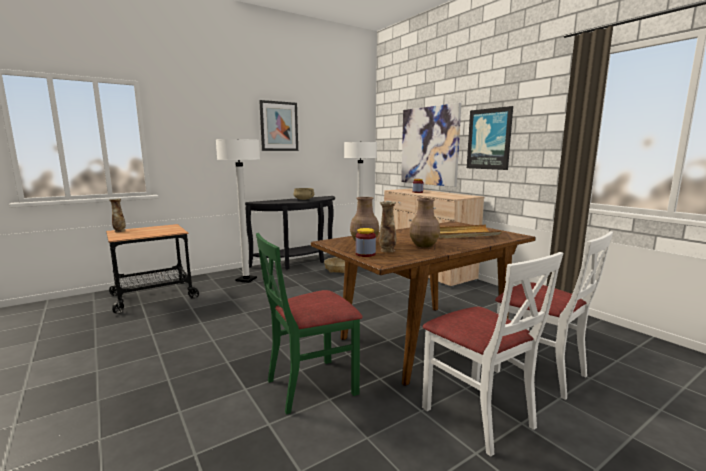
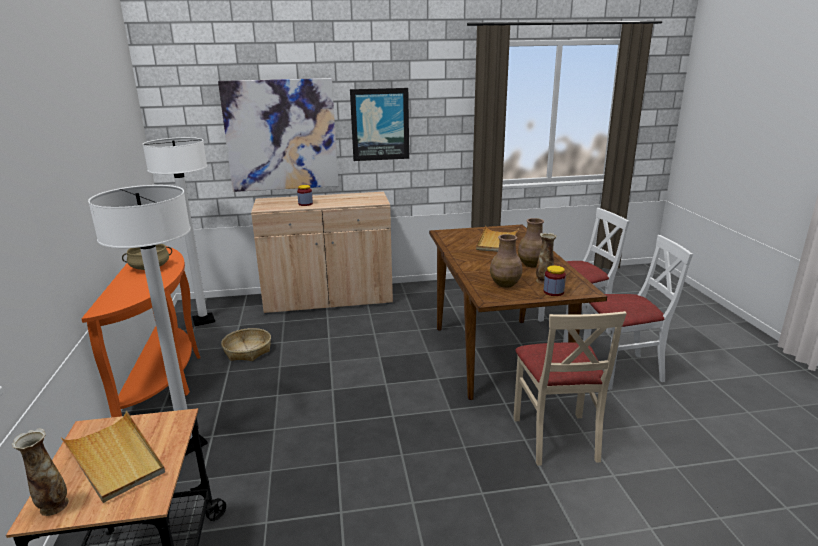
camera: 65 degrees left, 10 degrees up
(148, 231) = (115, 459): none -> beige tray
(279, 126) = (74, 140): picture -> none
(298, 262) = (166, 378): black console table -> orange console table
(311, 385) = (556, 438): green chair -> beige chair

